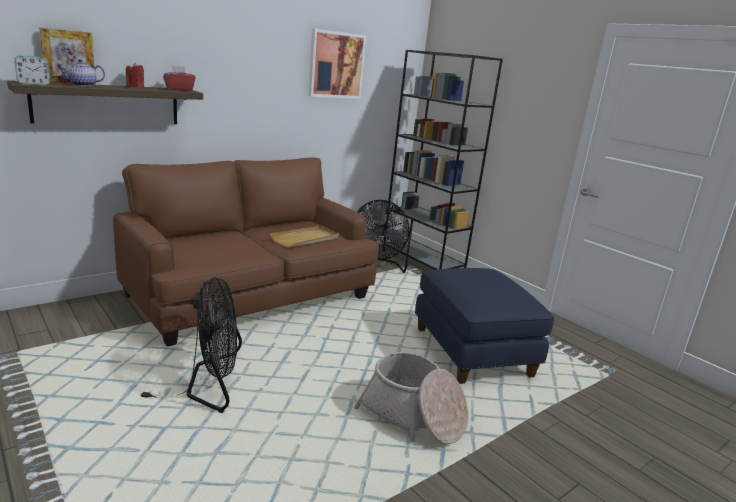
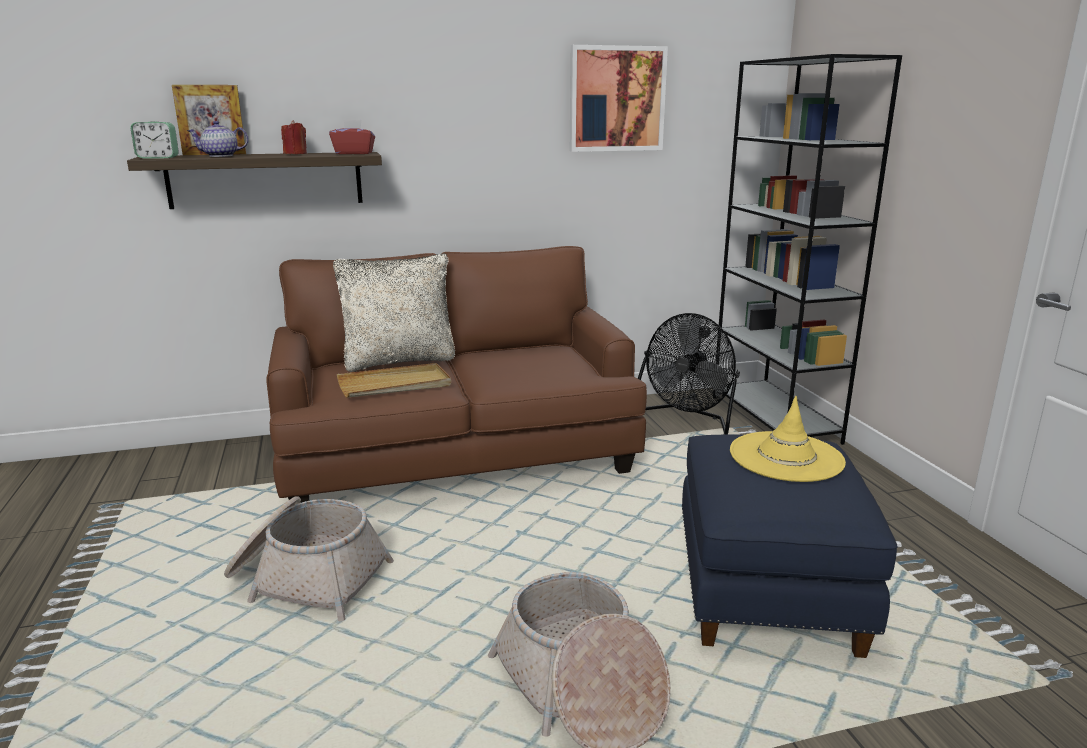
camera: 25 degrees right, 0 degrees up
(207, 383) = (307, 578): black fan -> basket
(216, 236) = (400, 362): none -> beige pillow
(305, 239) = (526, 372): beige tray -> beige tray (395, 385)
(486, 278) = (786, 457): none -> yellow hat

